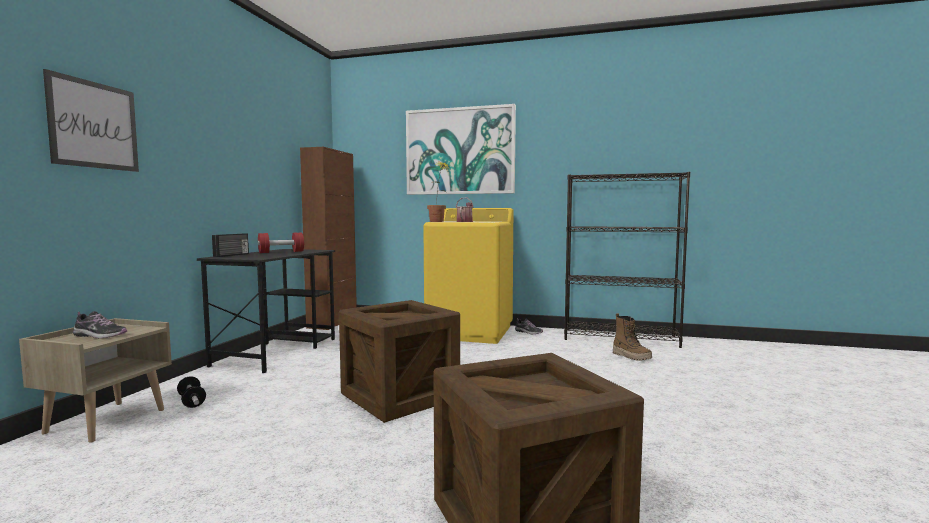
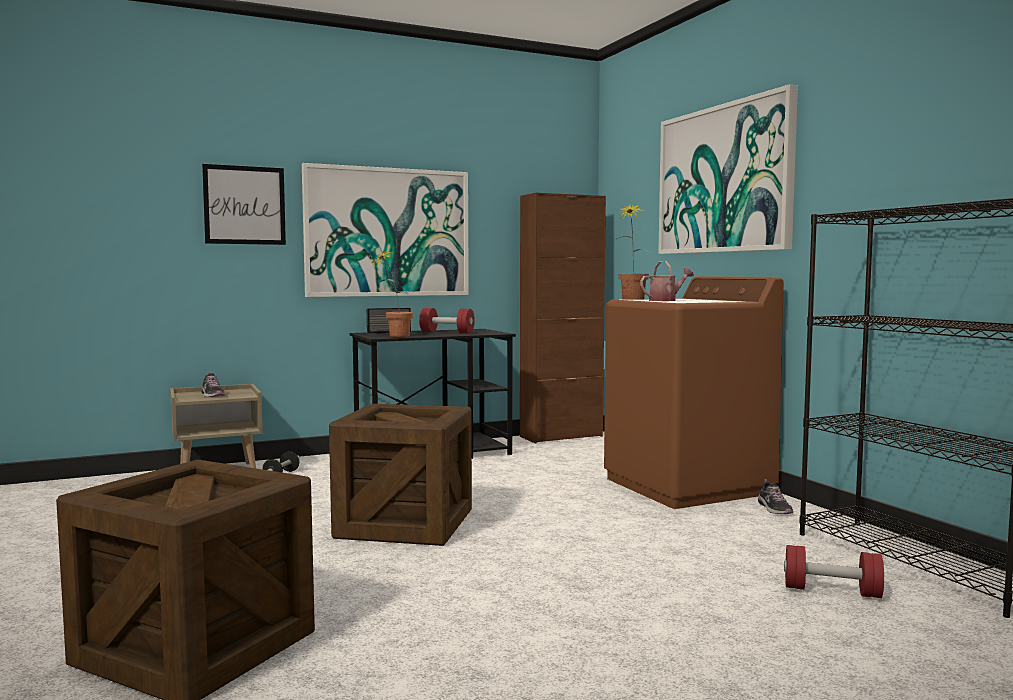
camera: 50 degrees right, 0 degrees up
(219, 167) = (387, 232): none -> picture
(264, 257) = (394, 336): none -> potted plant
(471, 332) = (688, 486): yellow washing machine -> brown washing machine
(631, 357) = (831, 591): boot -> red dumbbell

